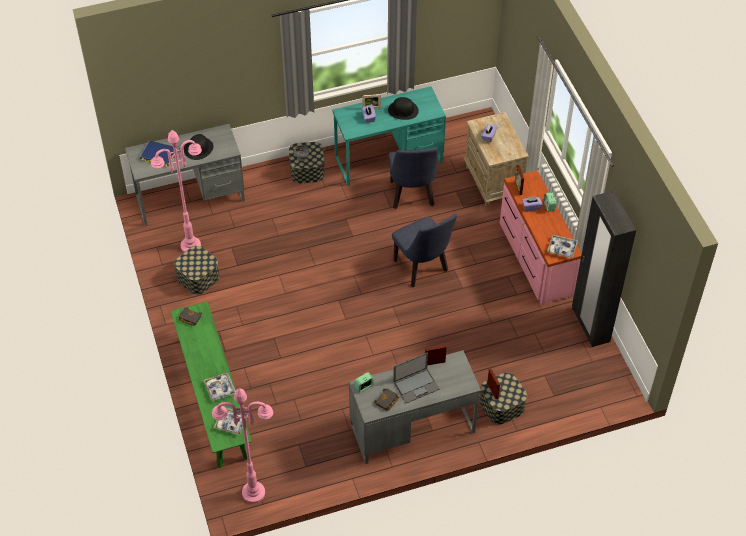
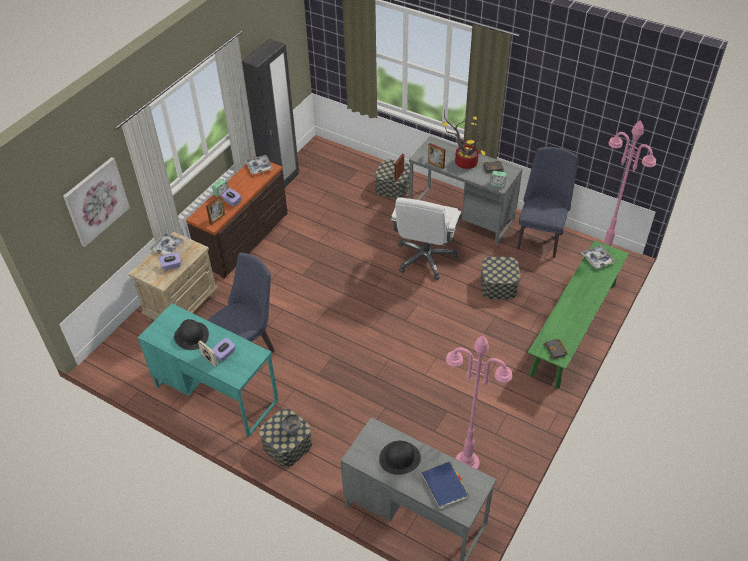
camera: 130 degrees left, 5 degrees down
(198, 277) = (490, 428): storage box -> storage box (498, 286)
(220, 389) = (583, 284): tray -> tray (167, 247)
(388, 361) = (425, 258): none -> white office chair
(416, 385) = (464, 162): laptop -> potted plant
(423, 269) = (320, 292): blue chair -> blue chair (540, 237)
(528, 55) = (96, 201): none -> picture
(535, 258) = (245, 239): pink dresser -> brown dresser

